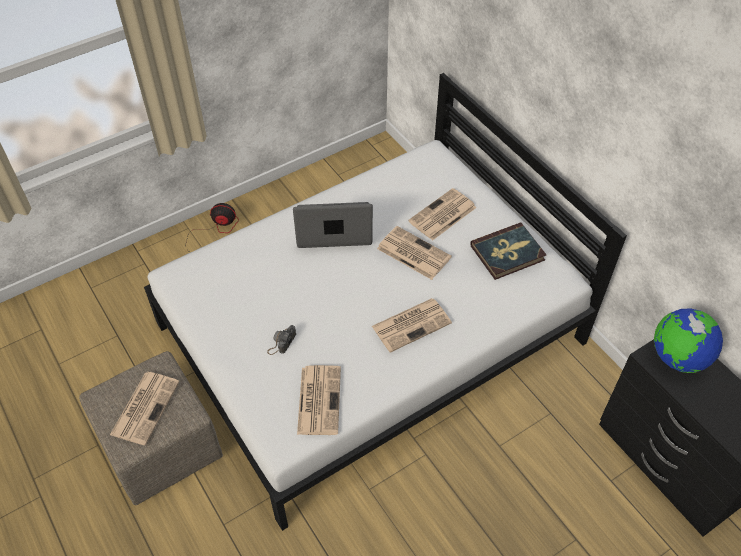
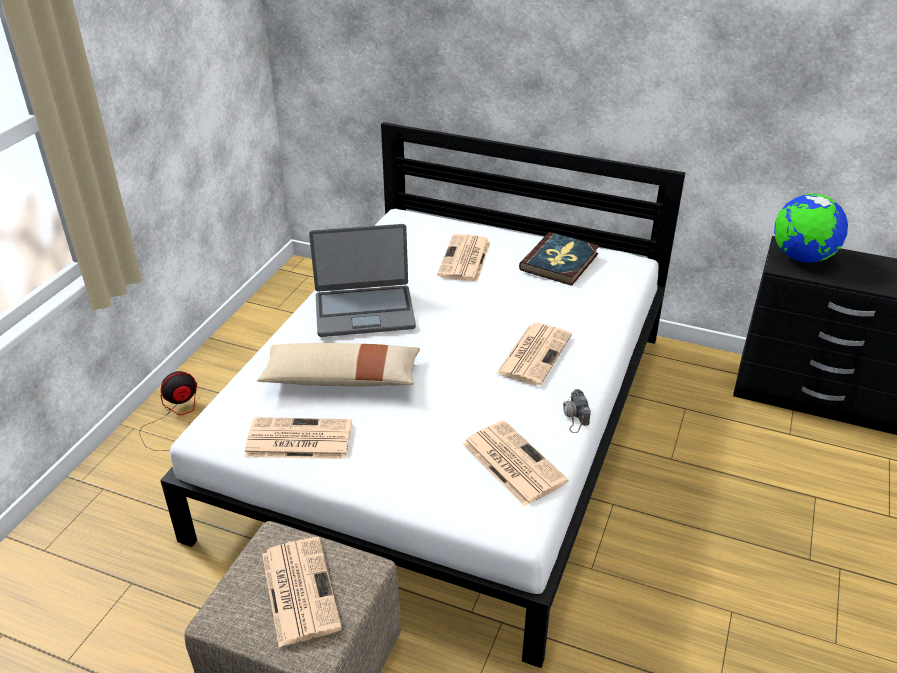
camera: 35 degrees left, 15 degrees down
(275, 276) = (342, 378): none -> beige pillow
(282, 342) = (414, 433): camera -> camera (575, 416)
(334, 228) = (364, 311): laptop -> laptop turned 150 degrees counterclockwise
(412, 253) = (470, 298): newspaper -> newspaper (297, 440)

